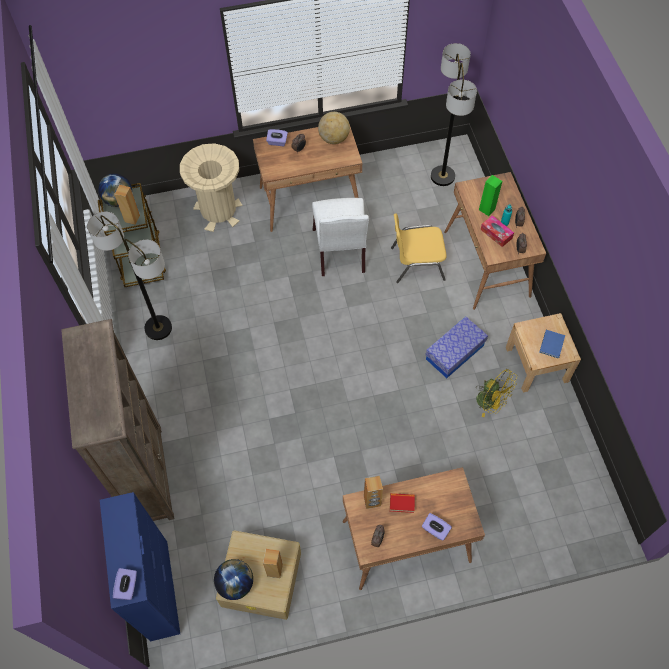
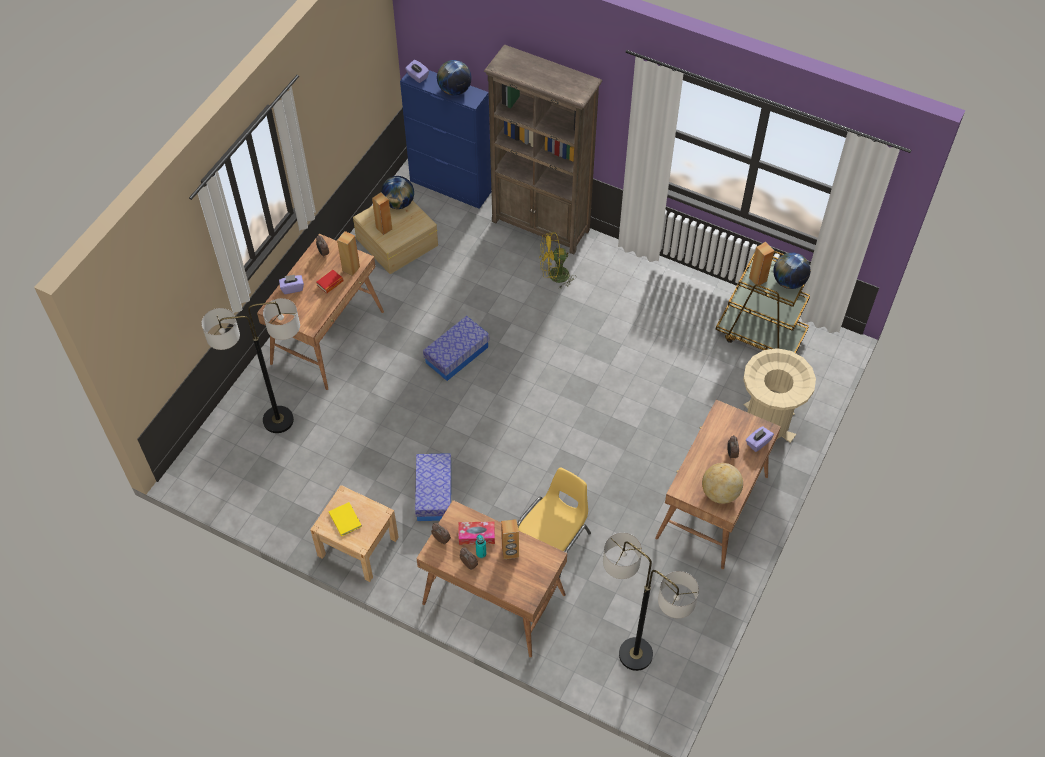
camera: 130 degrees right, 5 degrees down
(121, 532) = (454, 90): none -> globe
(158, 328) = (670, 304): floor lamp -> floor lamp (278, 420)
(332, 432) = (457, 355): none -> storage box
(341, 253) = (623, 487): white chair -> none
(487, 209) = (510, 552): green speaker -> brown speaker
(491, 402) = (364, 481): yellow fan -> yellow fan (554, 276)
(551, 345) = (345, 519): blue book -> yellow book

